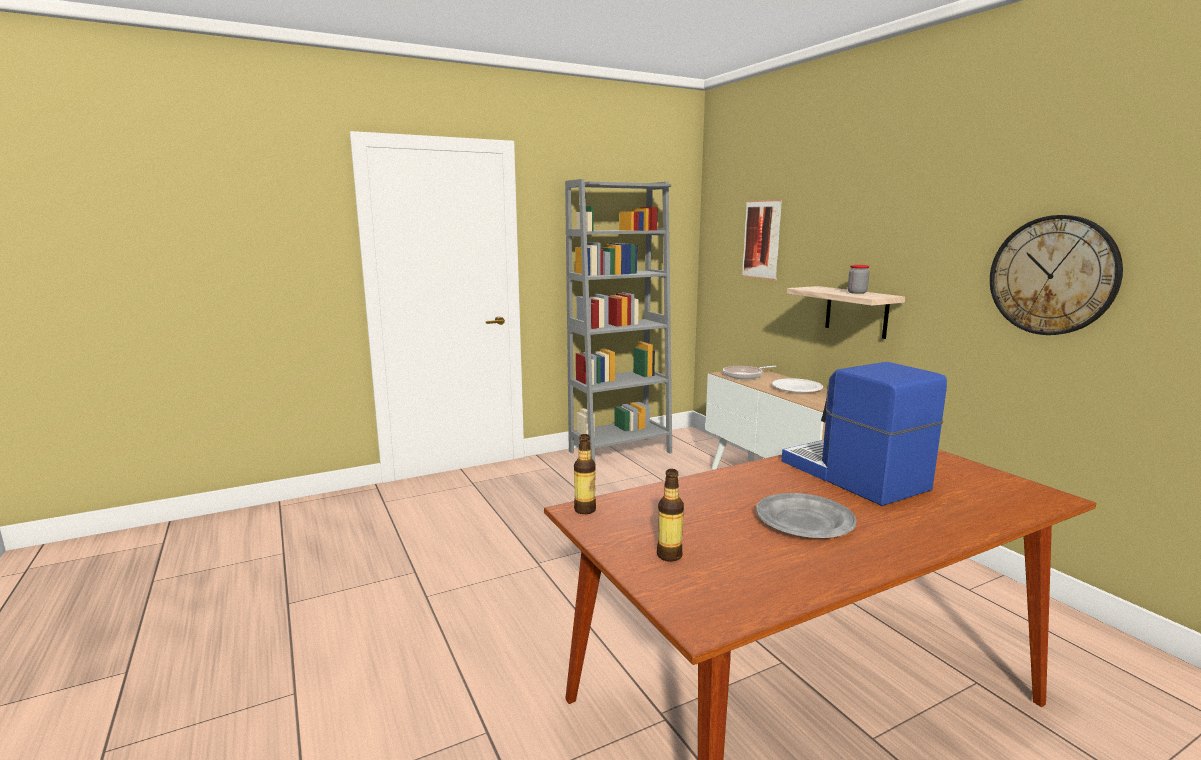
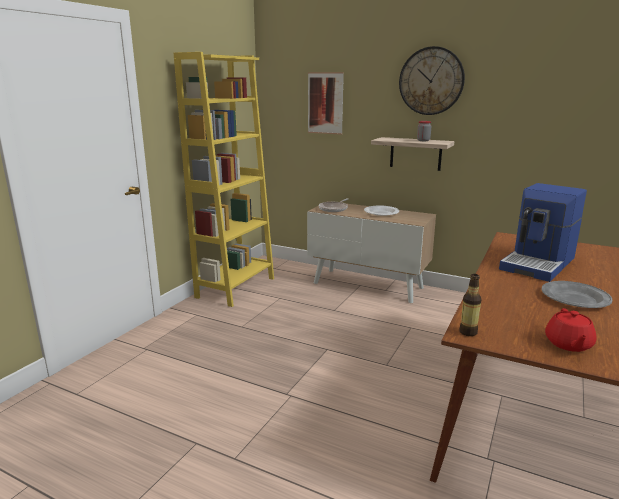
camera: 35 degrees left, 5 degrees up
(620, 452) = (236, 287): grey bookcase -> yellow bookcase
(669, 555) = (568, 344): bottle -> red teapot
(853, 476) = (539, 264): coffee machine -> coffee machine turned 75 degrees counterclockwise
(1052, 275) = (555, 123): wall clock -> wall clock (431, 81)

